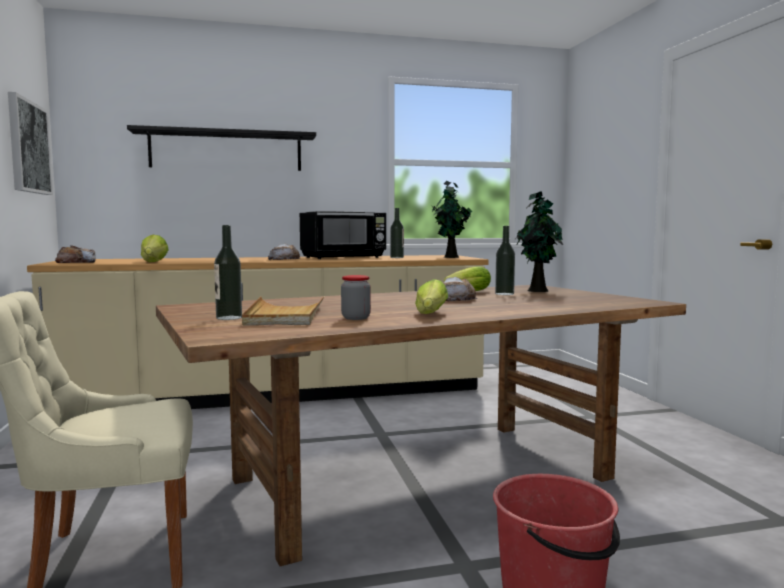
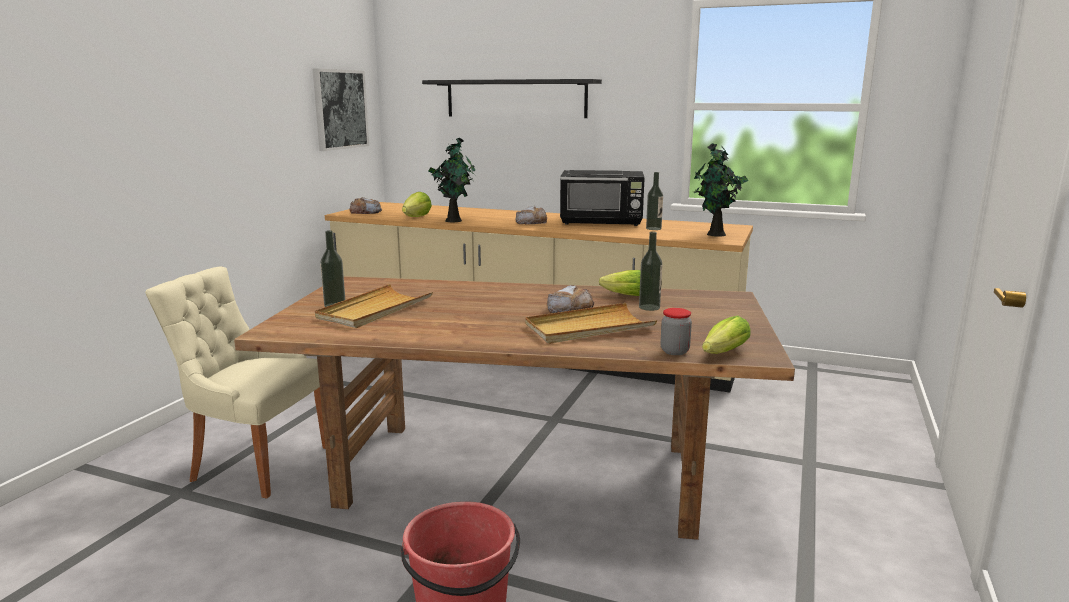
camera: 35 degrees right, 10 degrees up
(356, 318) = (409, 325): jar -> jar (674, 351)
(430, 315) = (474, 332): lettuce -> lettuce (722, 354)
(505, 304) = (588, 328): none -> beige tray
(536, 290) = (706, 306): potted plant -> potted plant (454, 220)

